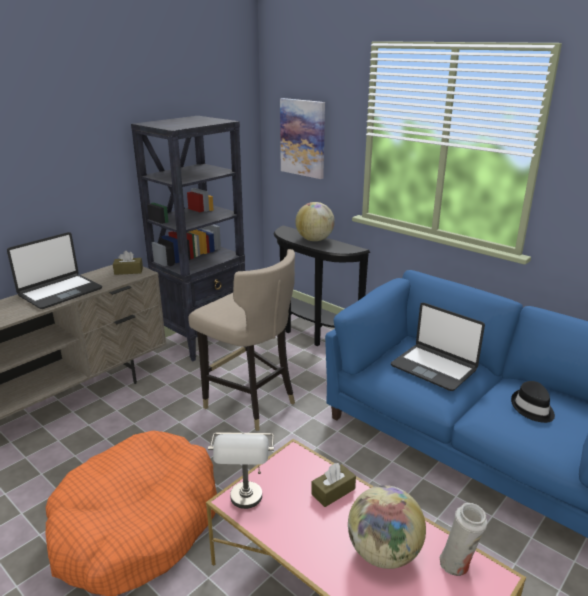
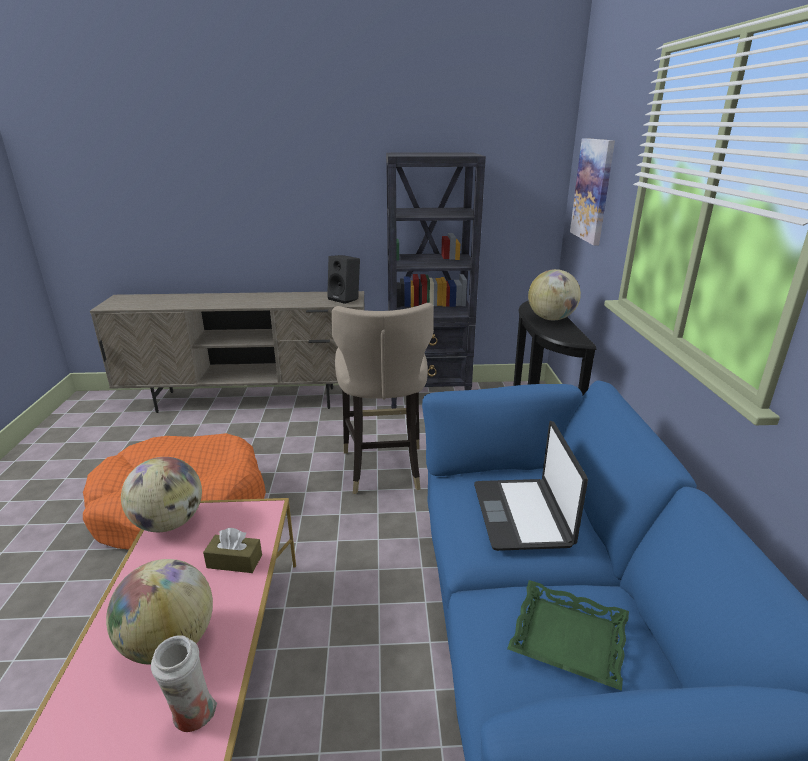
camera: 45 degrees right, 0 degrees up
(60, 292) = (275, 299): laptop -> none
(128, 271) = (345, 299): brown tissue box -> black speaker
(246, 505) = (169, 523): grey table lamp -> globe
(532, 408) = (568, 639): black hat -> green tray

